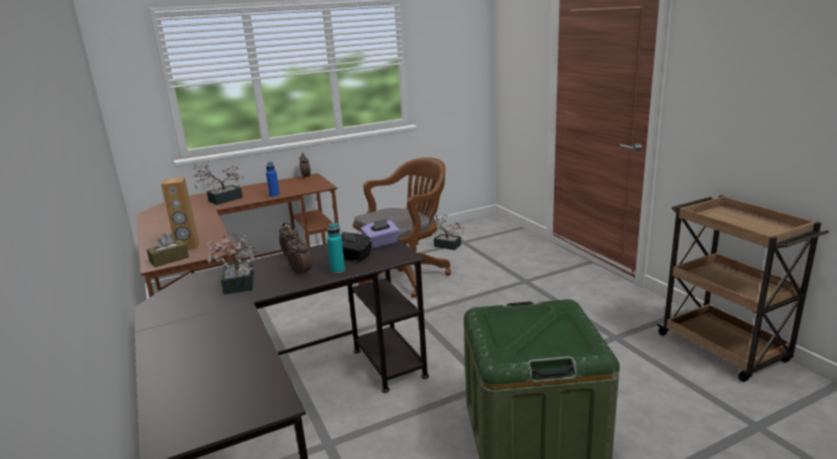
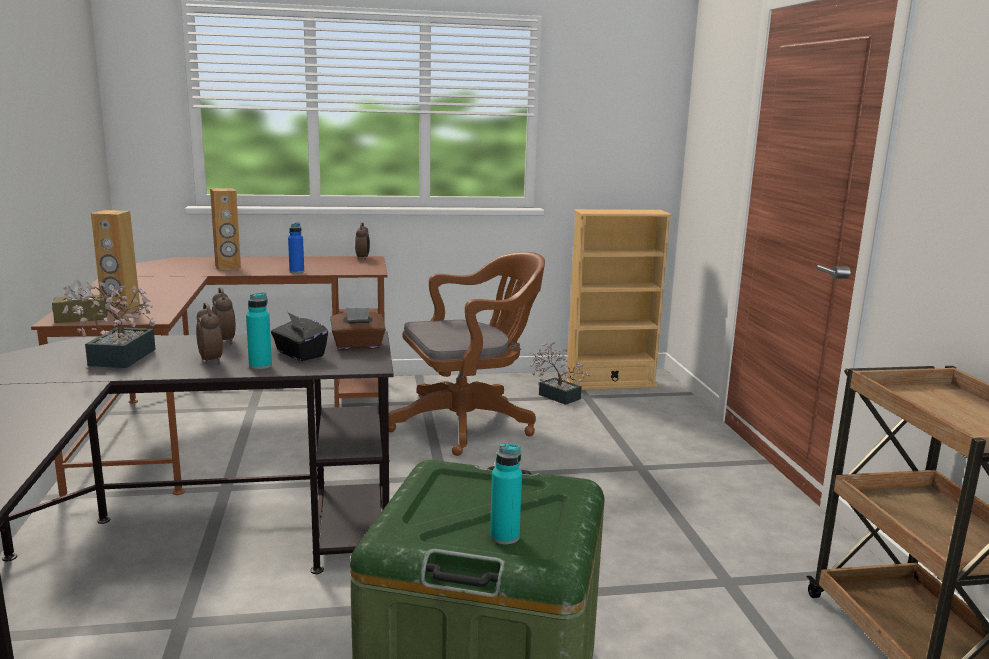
camera: 15 degrees right, 5 degrees down
(221, 200) = (228, 267): potted plant -> brown speaker
(381, 243) = (358, 346): purple tissue box -> brown tissue box
(471, 230) = (610, 383): none -> beige bookcase
(557, 343) = (504, 537): none -> turquoise bottle

